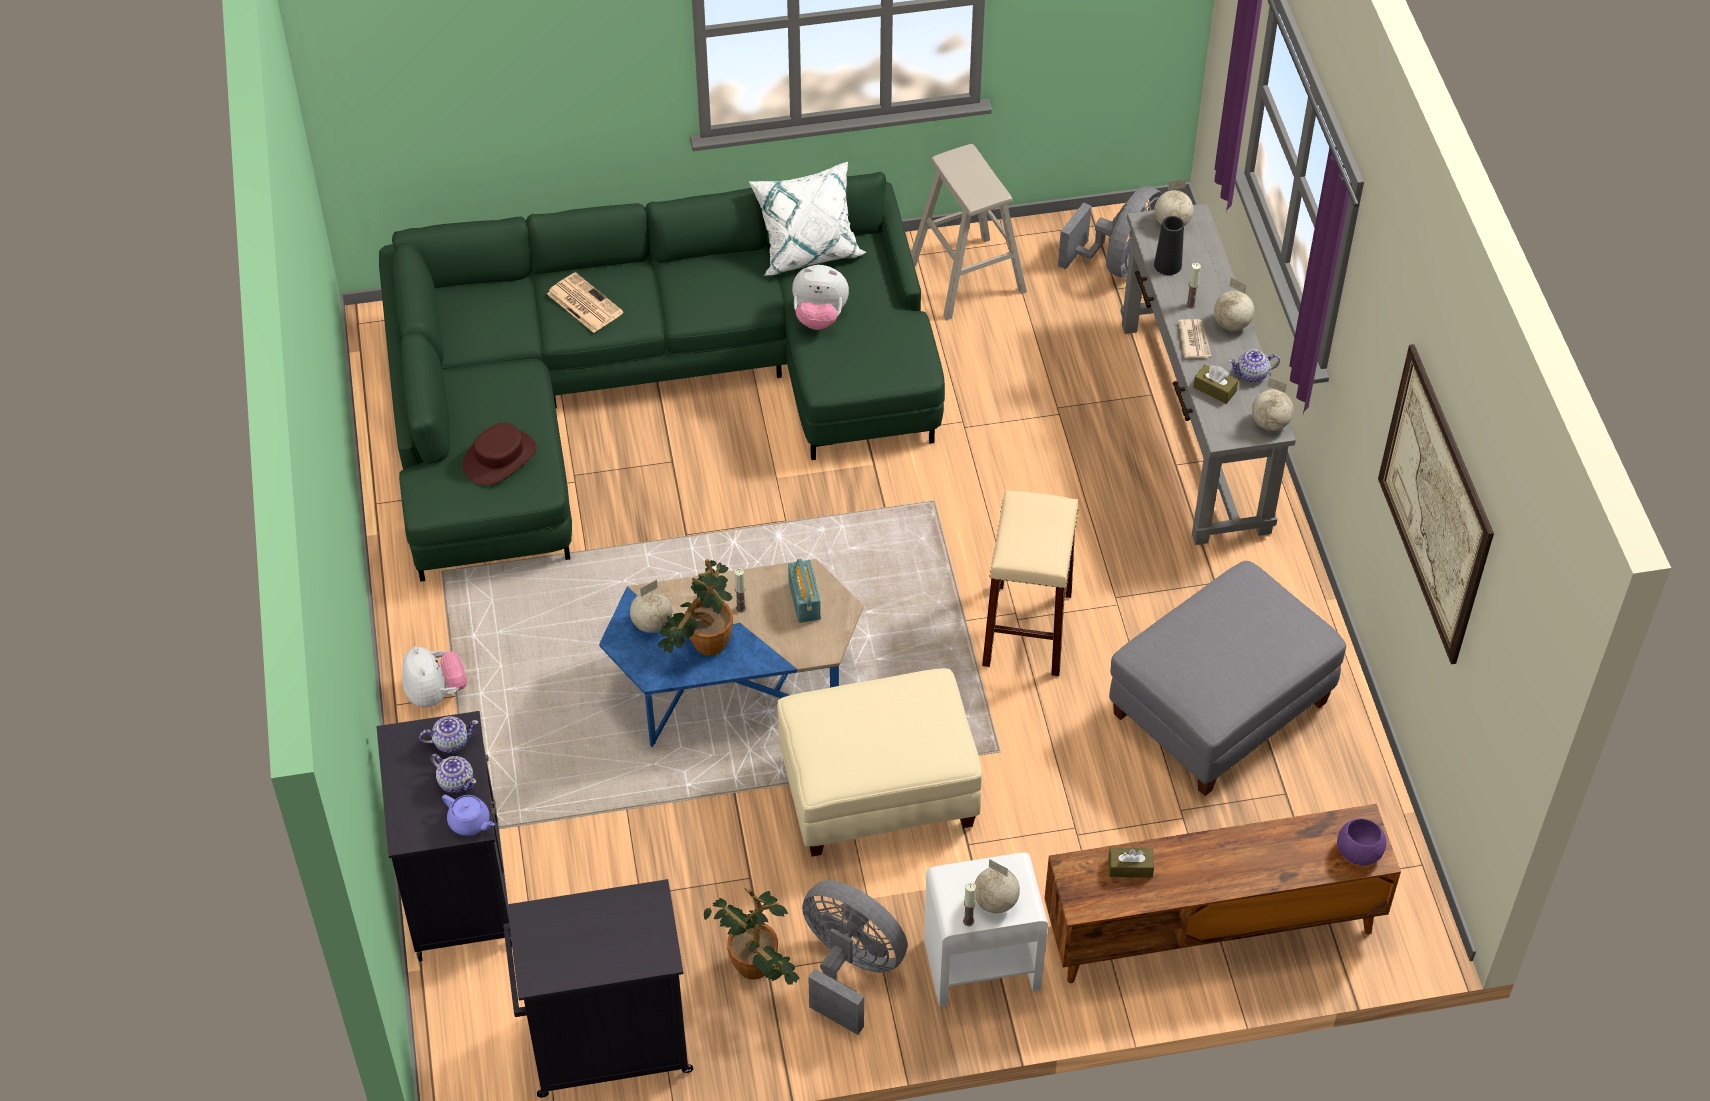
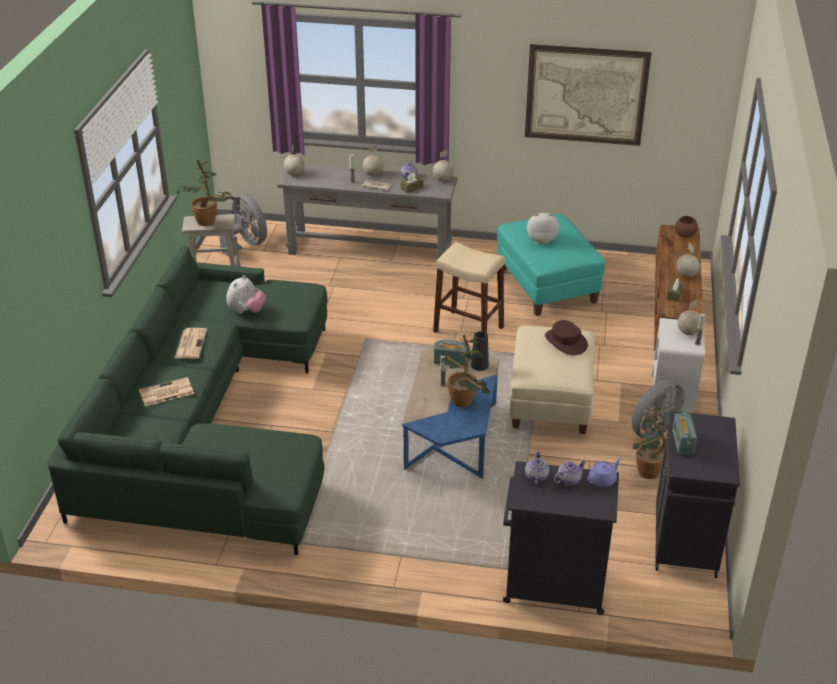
camera: 70 degrees left, 15 degrees down
(436, 693) = (394, 565): plush toy -> plush toy (541, 240)
(499, 458) = (268, 453): brown hat -> brown hat (565, 342)
(593, 908) = (682, 442): none -> radio
(651, 624) = (436, 420): globe -> globe (686, 275)
(705, 285) = (190, 343): none -> newspaper
(808, 249) = (191, 304): white pillow -> none
(968, 178) = (209, 223): none -> potted plant
(1167, 265) = (321, 181): black vase -> black vase (479, 365)
(1219, 709) = (547, 286): grey ottoman -> turquoise ottoman
(1358, 851) = (684, 234): purple bowl -> brown bowl

